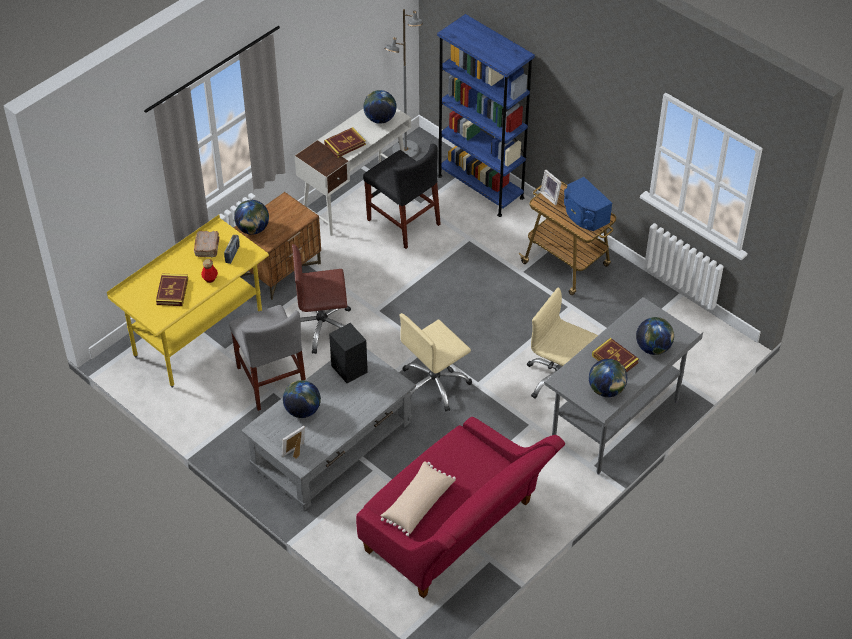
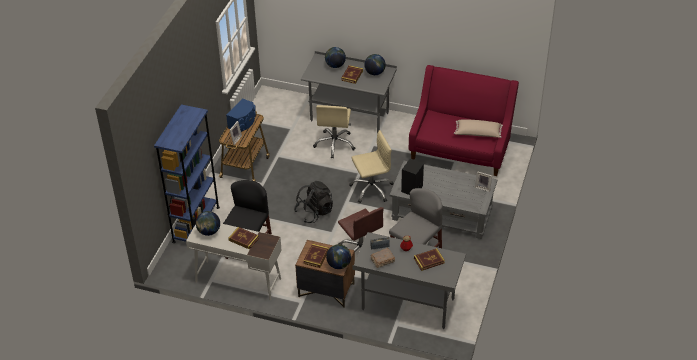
camera: 115 degrees left, 5 degrees down
(198, 338) = (408, 305): yellow desk -> grey desk
(282, 213) = (316, 257): none -> book
(302, 410) = (454, 195): globe -> none
(405, 150) = (179, 272): grey floor lamp -> none
(427, 306) = (314, 212): none -> black backpack
(434, 384) = (371, 189): beige office chair -> beige office chair turned 45 degrees counterclockwise

